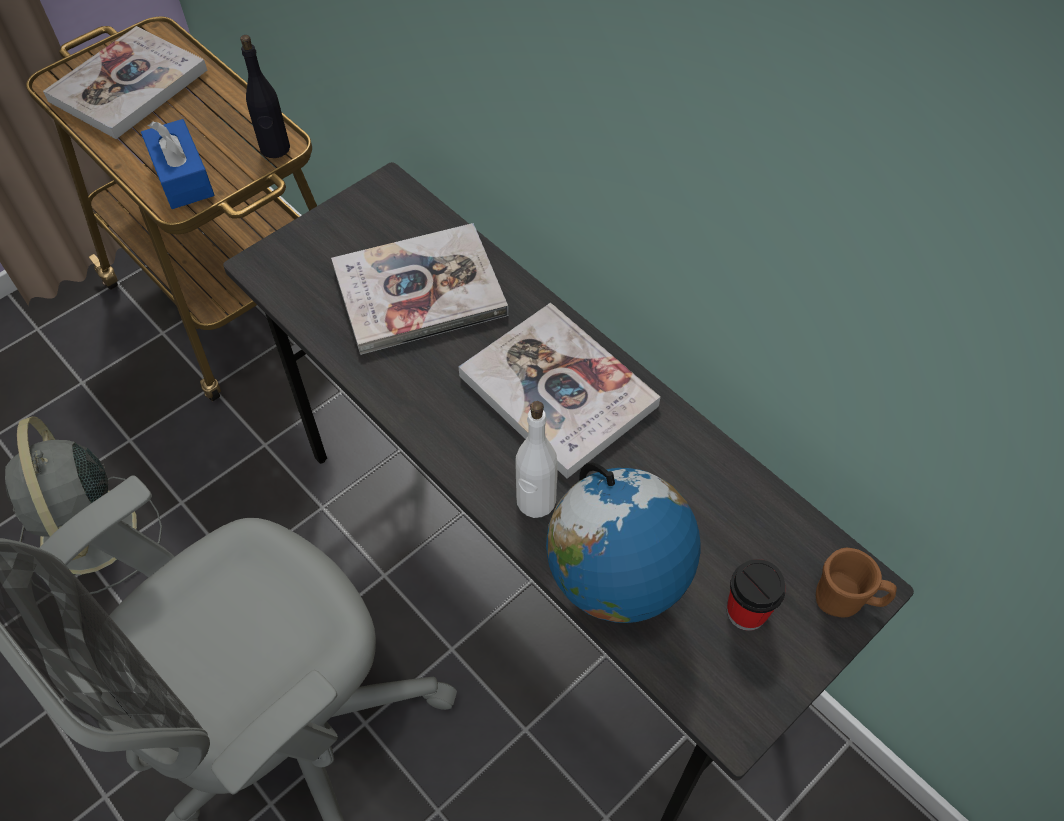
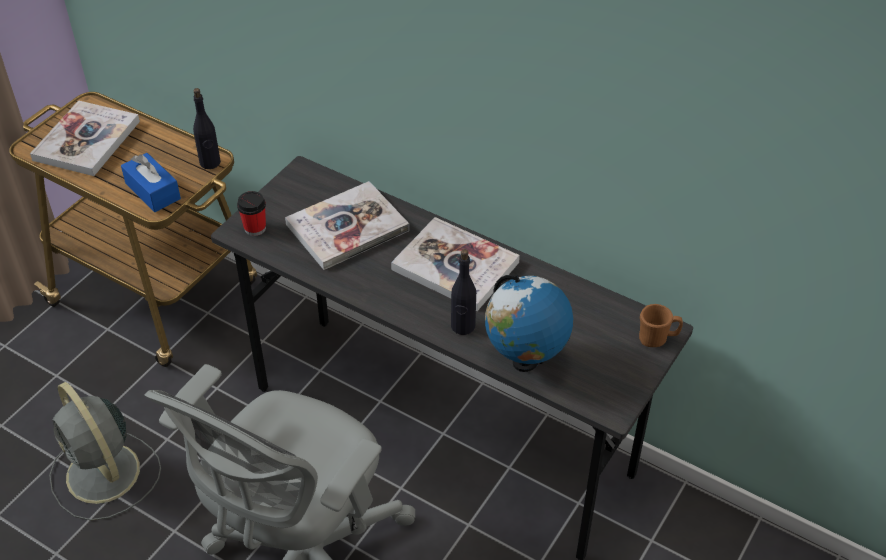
camera: 15 degrees left, 10 degrees down
(535, 501) = (463, 326): white bottle -> black bottle
(746, 611) = (603, 356): cup -> cup (255, 228)

